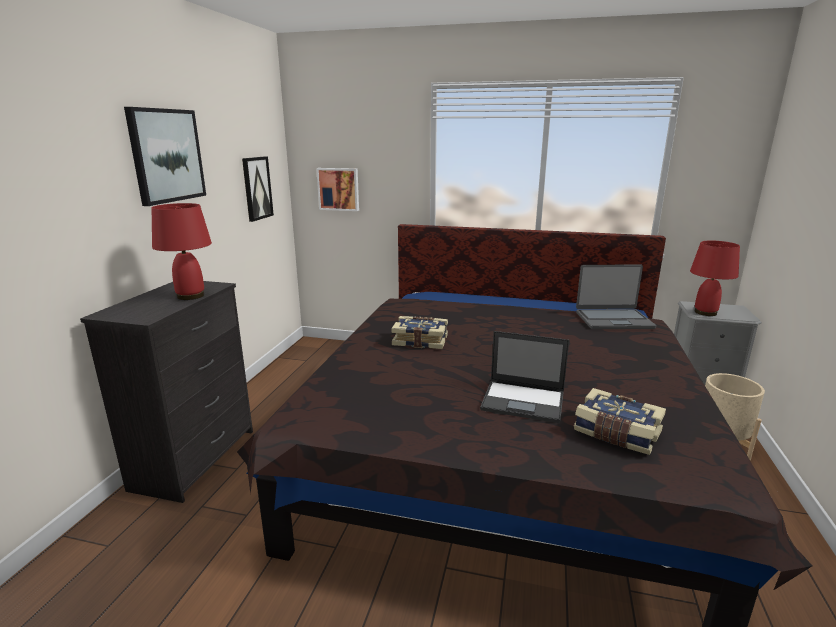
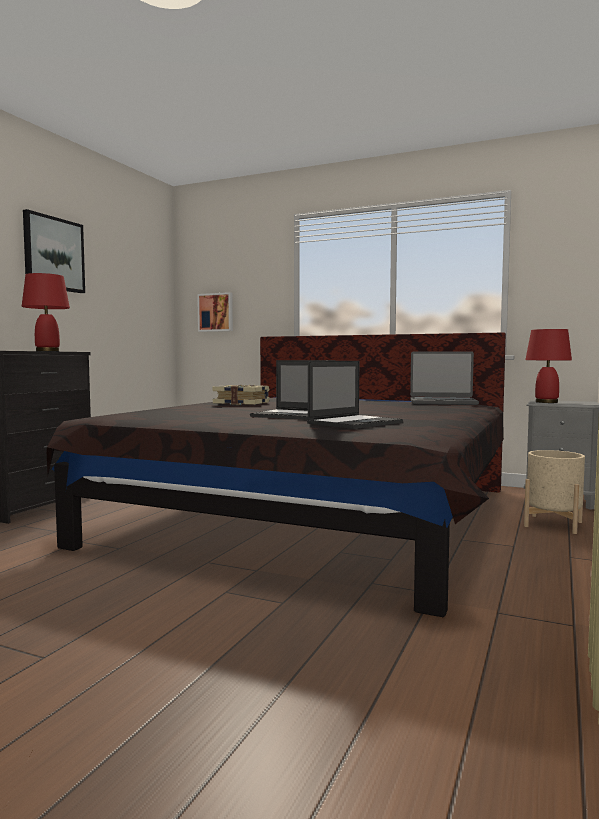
camera: 10 degrees right, 15 degrees down
(257, 188) = (139, 304): picture -> none
(616, 433) = (355, 423): book -> laptop

